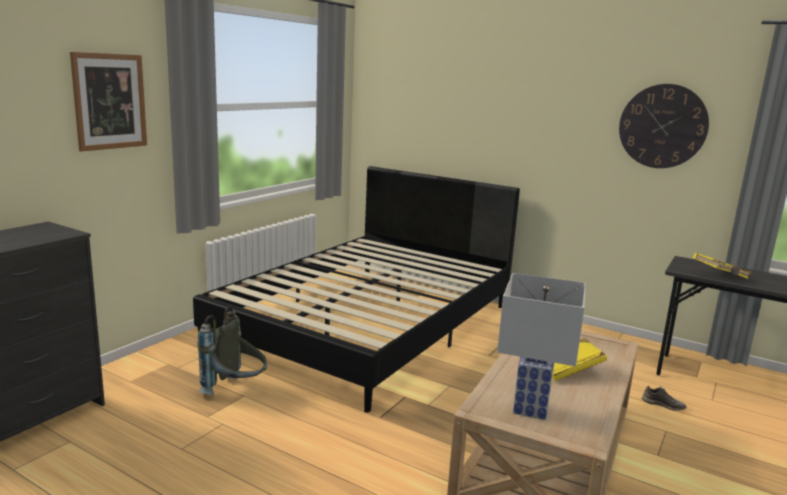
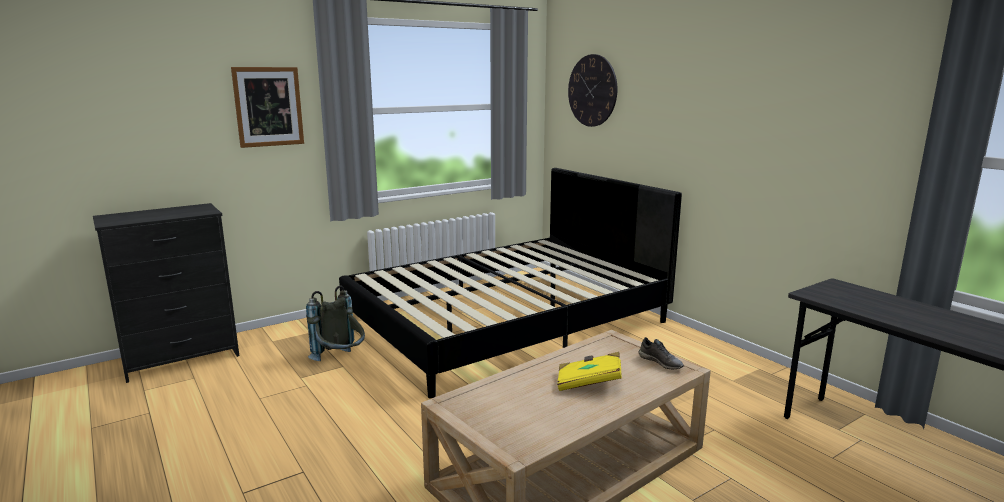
camera: 25 degrees right, 0 degrees up
(531, 409) = (501, 412): white table lamp -> none
(662, 126) = (828, 120): wall clock -> wall clock (592, 90)
(663, 405) = (757, 450): grey shoe -> grey shoe (661, 362)
(720, 275) = (860, 305): yellow book -> none

